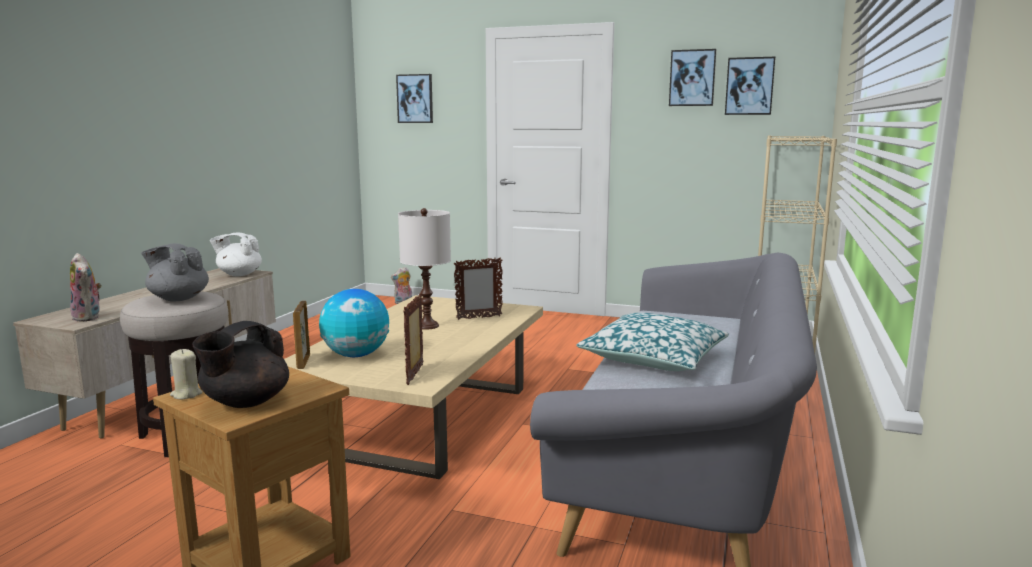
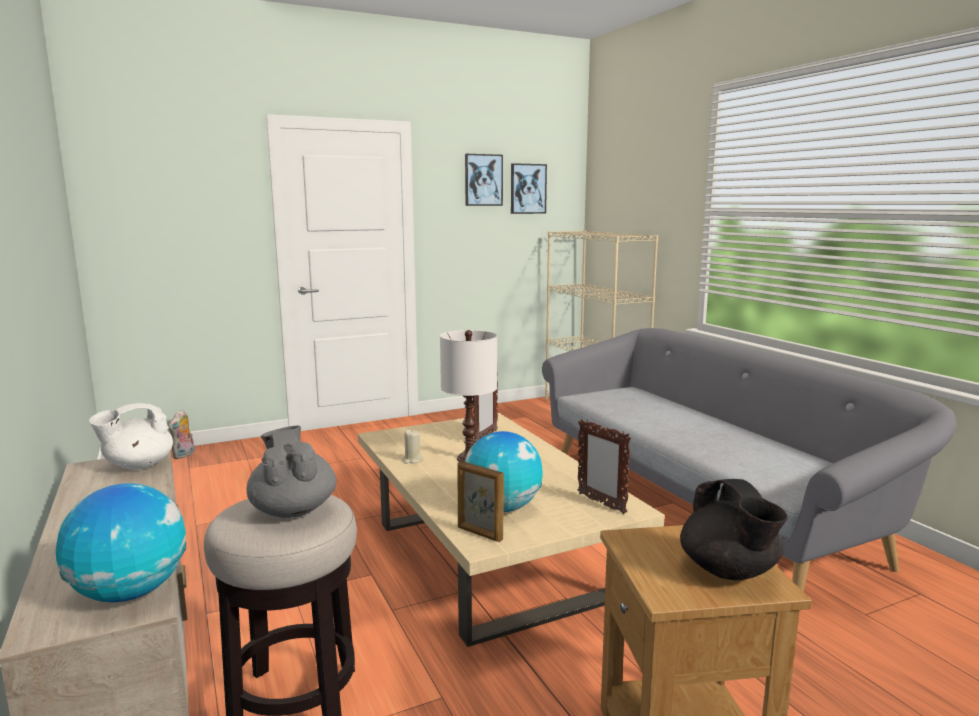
camera: 45 degrees left, 0 degrees up
(89, 317) = (129, 592): plush toy -> globe
(178, 298) = (293, 510): grey teapot -> grey teapot turned 90 degrees clockwise
(186, 394) = (667, 593): beige candle -> beige candle (412, 460)
(415, 98) = (170, 195): picture -> none
(654, 357) = (686, 429): pillow -> none

